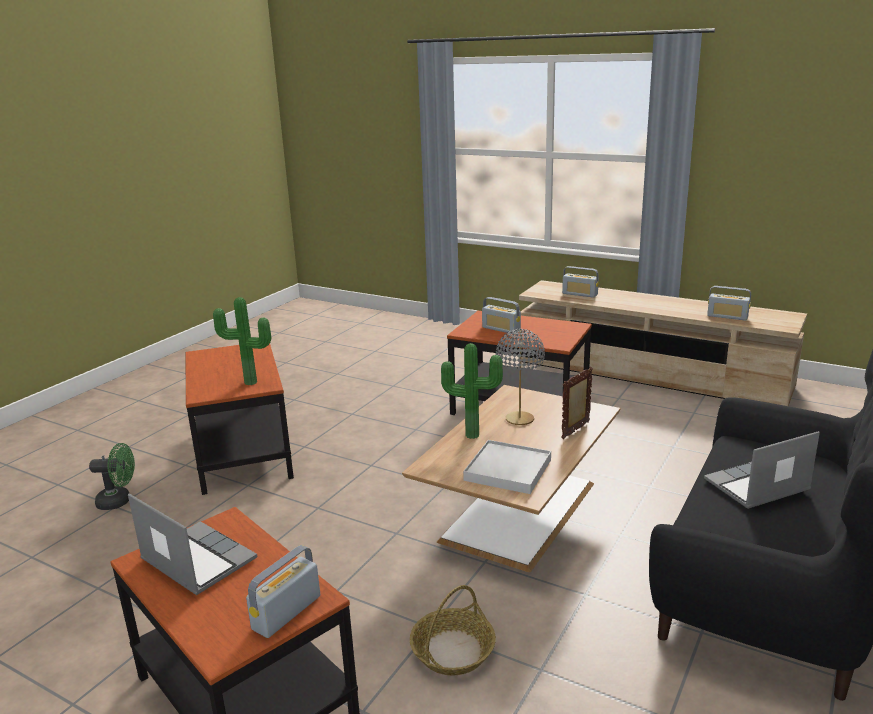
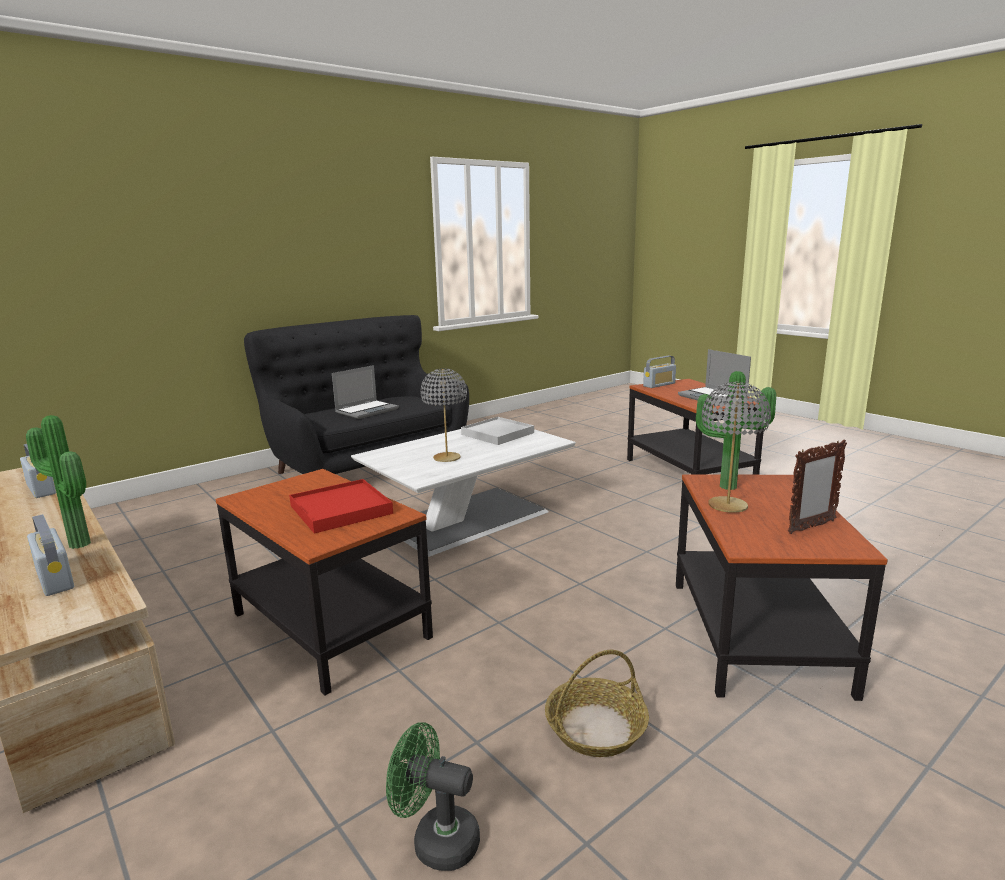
camera: 160 degrees left, 5 degrees down
(119, 501) = (892, 598): green fan -> green fan (436, 840)
(257, 367) = (728, 506): none -> grey table lamp
(452, 651) = (569, 470): basket -> basket (596, 728)
(472, 434) = (499, 454): potted plant -> potted plant (76, 546)
(501, 329) = (340, 509): radio -> red tray
(518, 513) = (468, 518): brown coffee table -> white coffee table
(576, 430) = (415, 446): picture frame -> picture frame (811, 527)
(756, 486) = (367, 410): laptop -> laptop turned 45 degrees counterclockwise

